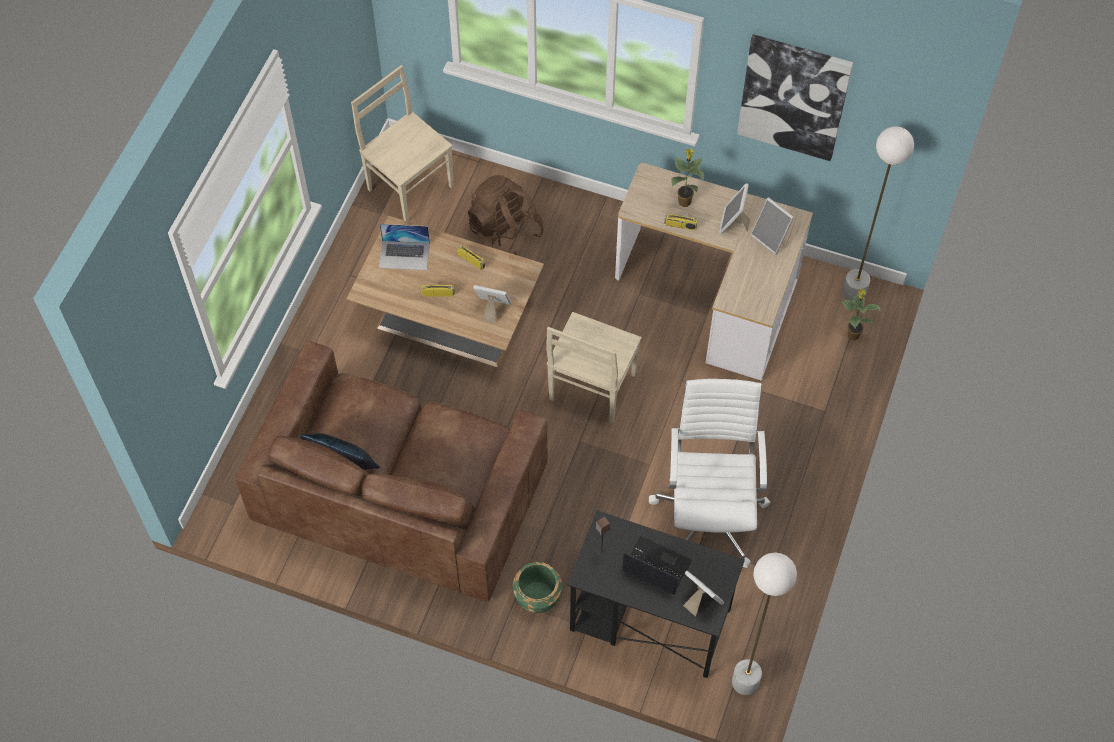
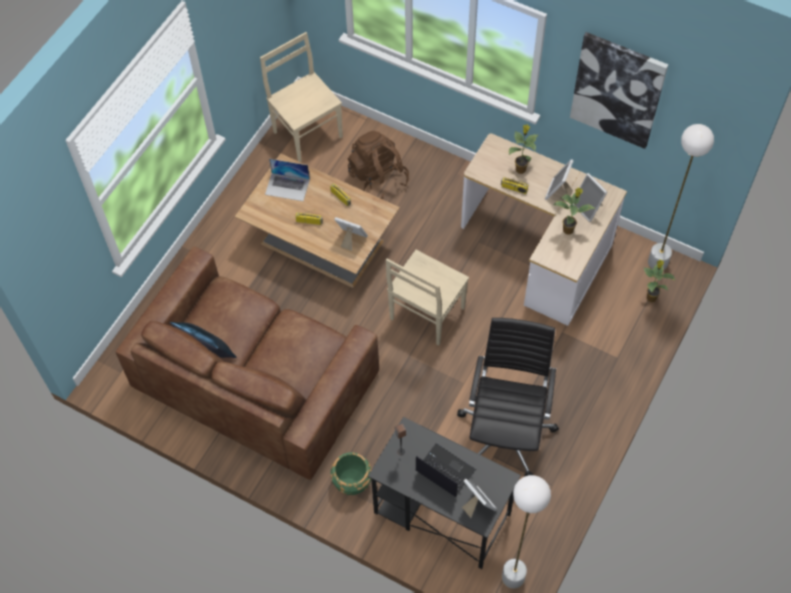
camera: 10 degrees right, 0 degrees up
(709, 514) = (506, 432): white office chair -> black office chair
(752, 266) = (568, 229): none -> potted plant

